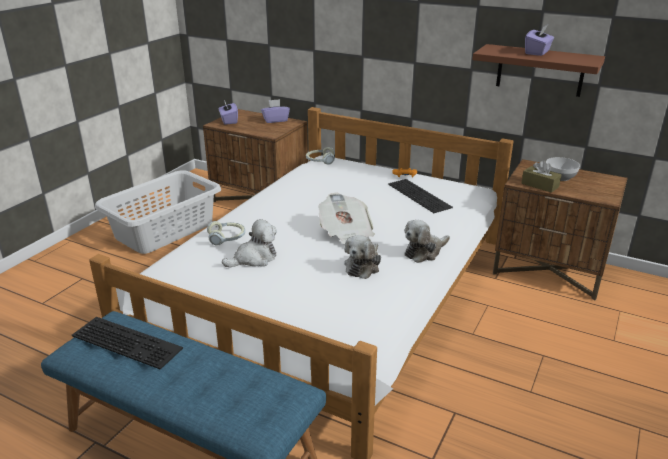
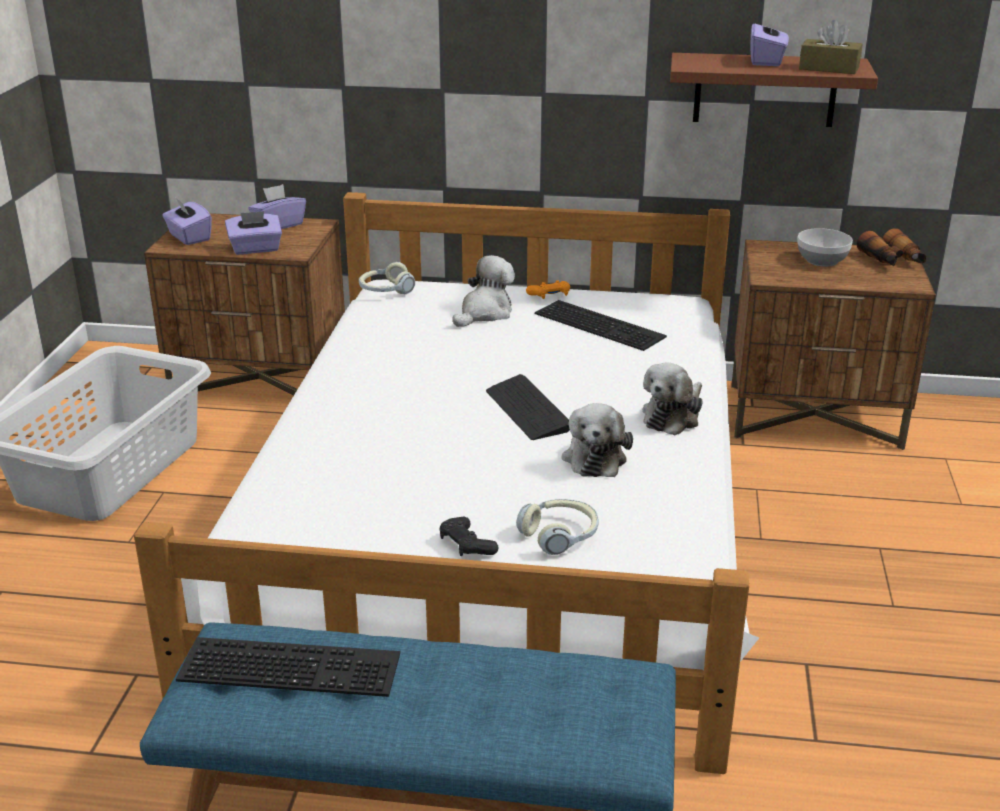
camera: 20 degrees left, 0 degrees up
(227, 238) = (325, 454): headphones -> headphones (560, 535)
(254, 130) = (255, 249): none -> purple tissue box
(254, 258) = (402, 480): plush toy -> plush toy (485, 313)
(260, 299) = (466, 545): none -> black game controller
(346, 234) = (528, 410): newspaper -> keyboard
(540, 185) = (802, 278): brown tissue box -> brown tissue box (829, 68)
(606, 183) = (892, 261): none -> binoculars

